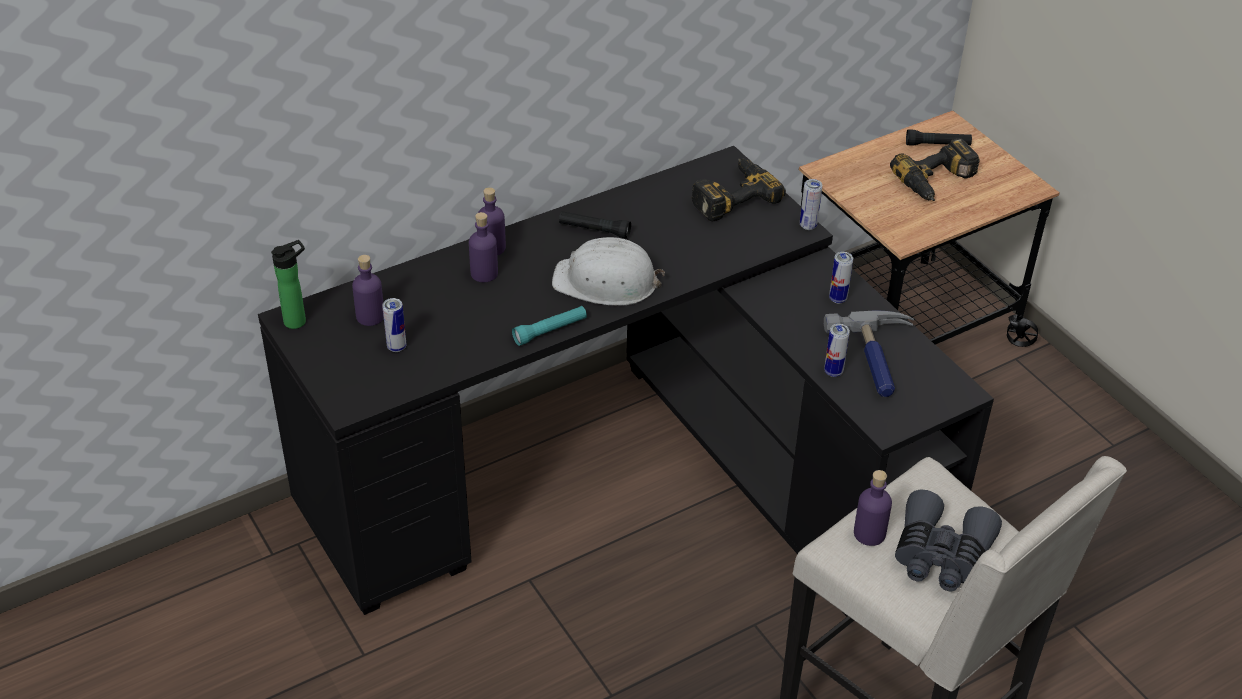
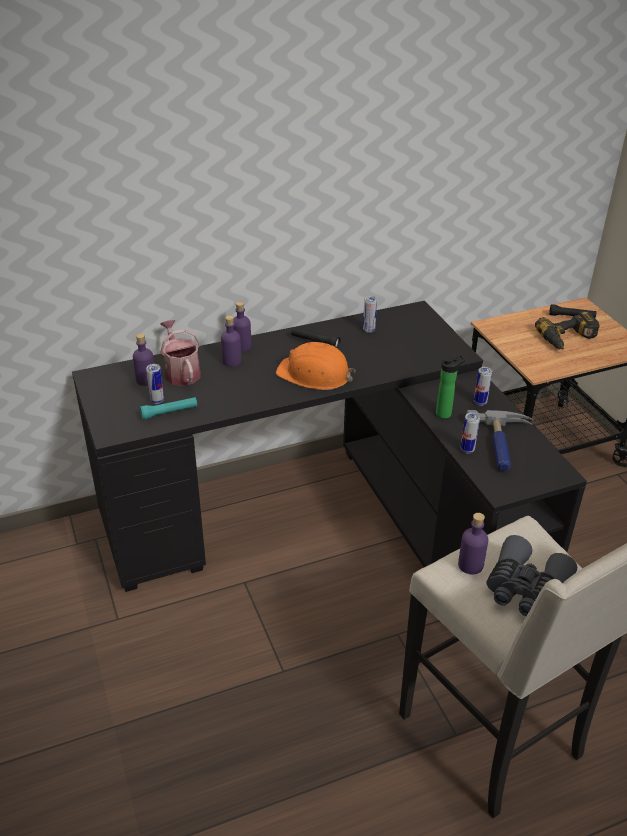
camera: 10 degrees right, 5 degrees down
(298, 320) = (97, 378): bottle -> bottle (445, 413)
(416, 298) = (181, 372): none -> watering can
(550, 331) = (266, 401): turquoise flashlight -> turquoise flashlight (169, 412)
(606, 282) = (314, 374): white hard hat -> orange hard hat
(731, 195) = (416, 329): power drill -> none
(808, 226) = (466, 352): can -> can (368, 330)

